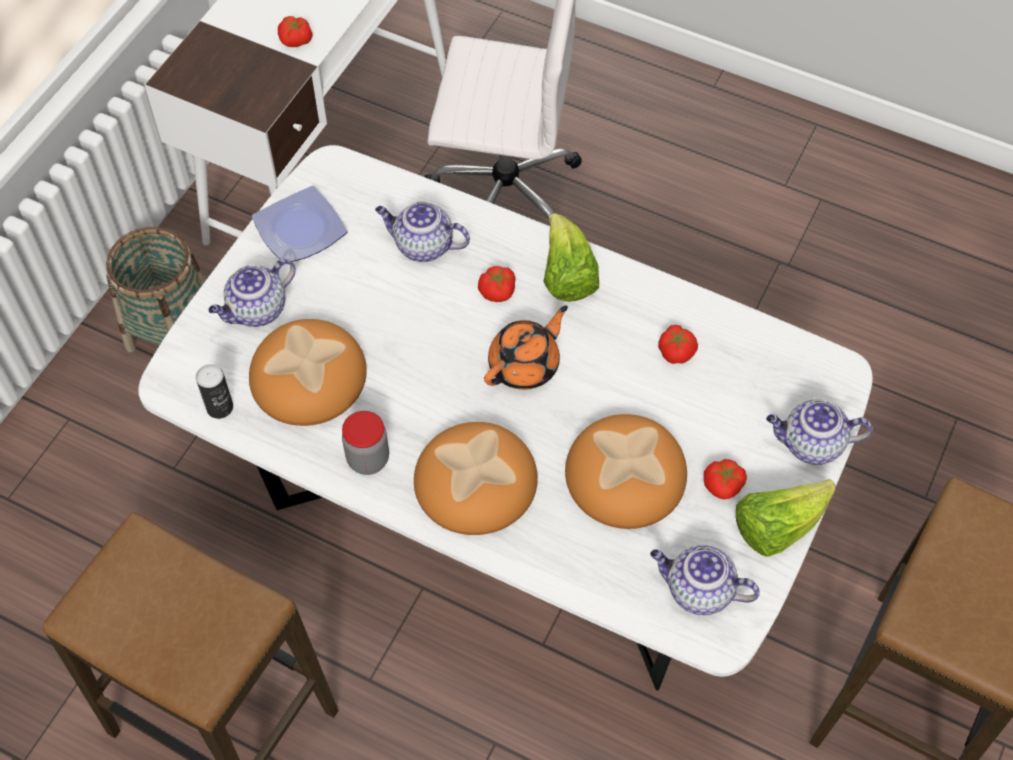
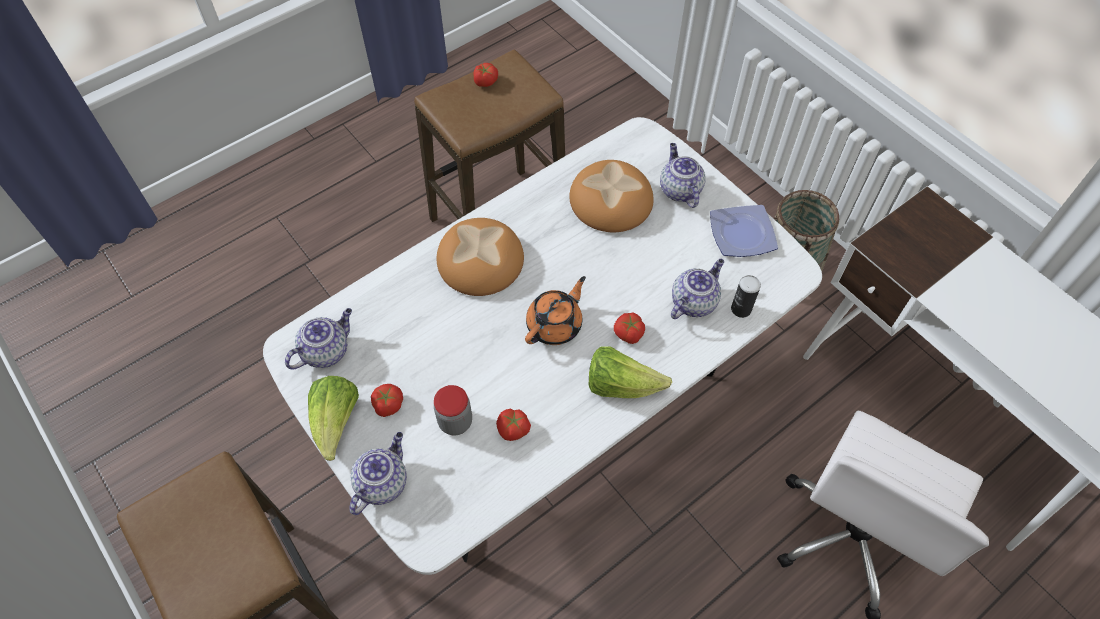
camera: 115 degrees right, 0 degrees up
(220, 407) = (611, 151): can -> can (741, 309)
(296, 40) = (951, 292): tomato -> tomato (485, 81)
(368, 459) = (531, 211): jar -> jar (455, 422)
(525, 365) = (555, 325): orange teapot -> orange teapot turned 120 degrees counterclockwise
(624, 474) = (434, 347): bread -> none

